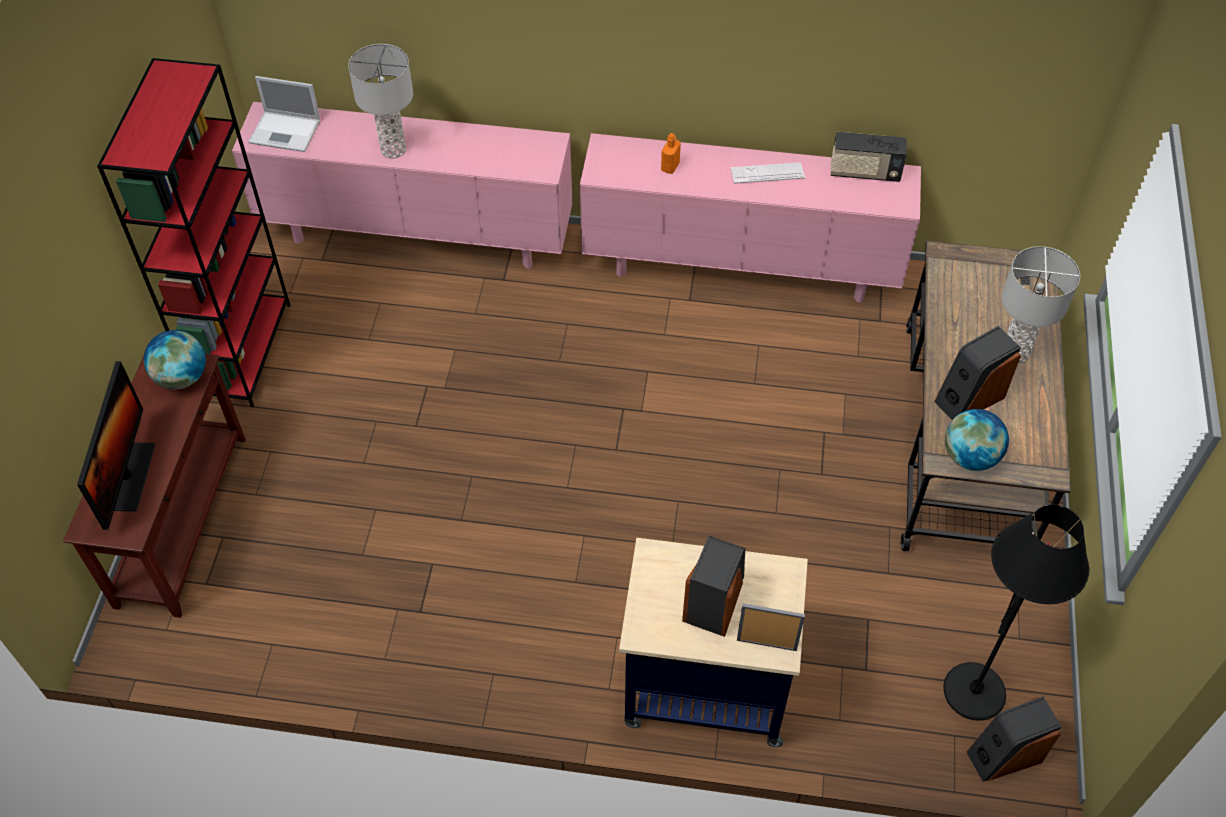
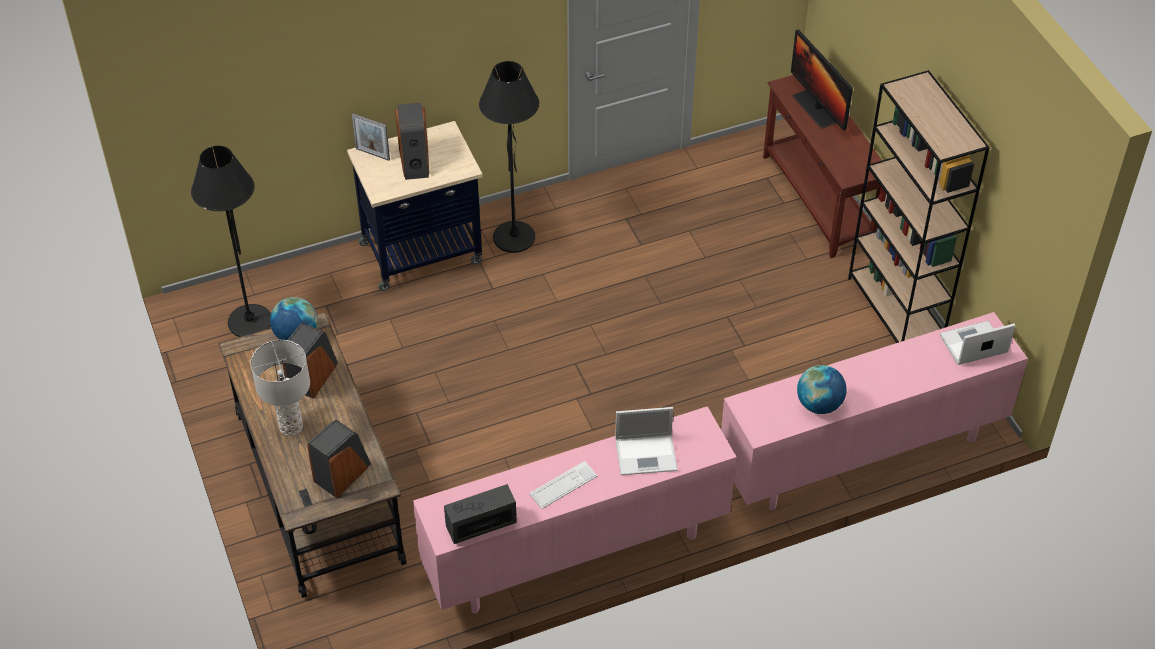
camera: 150 degrees right, 5 degrees down
(182, 377) = (849, 167): globe -> globe (819, 404)
(243, 350) = (896, 310): red bookcase -> beige bookcase
(393, 150) = (876, 368): white table lamp -> none
(575, 653) = (514, 238): none -> black floor lamp
(670, 167) = (647, 454): orange bottle -> laptop
(766, 644) = (372, 154): picture frame -> picture frame turned 45 degrees clockwise
(1004, 755) = (219, 297): speaker -> speaker (342, 474)

